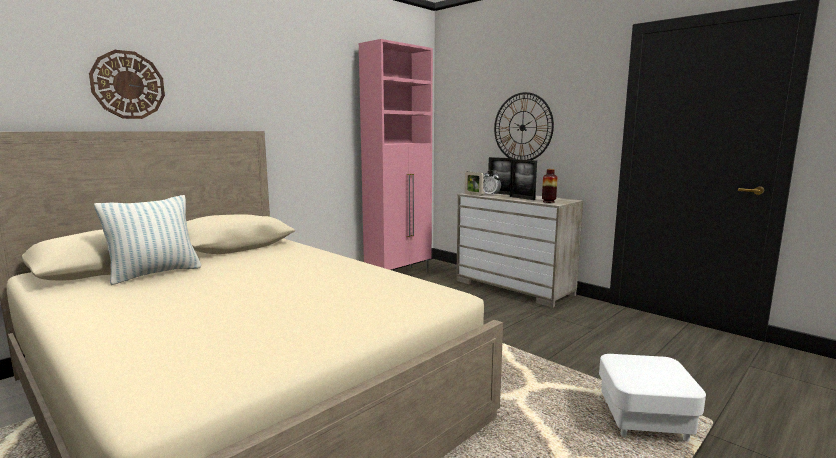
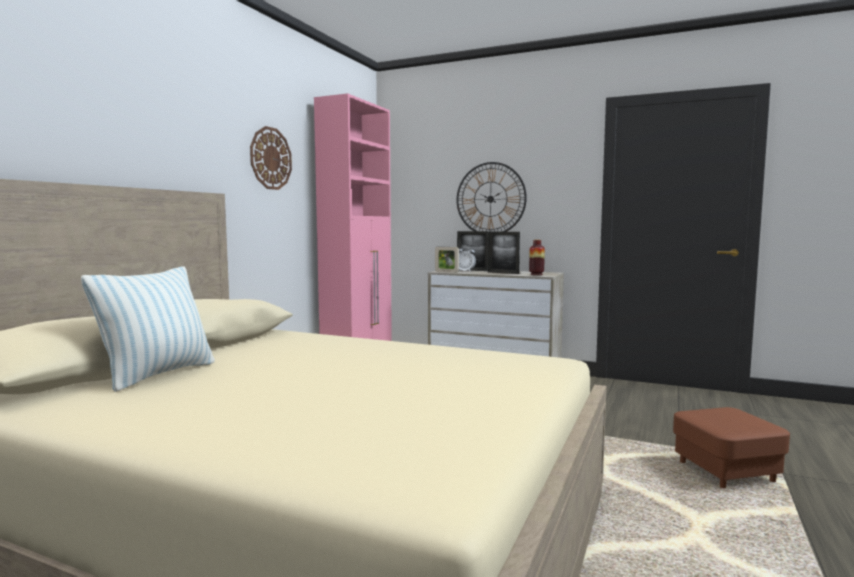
camera: 20 degrees left, 5 degrees down
(128, 85) = (65, 120): wall clock -> wall clock (270, 158)
(644, 421) = (725, 472): white ottoman -> brown ottoman

